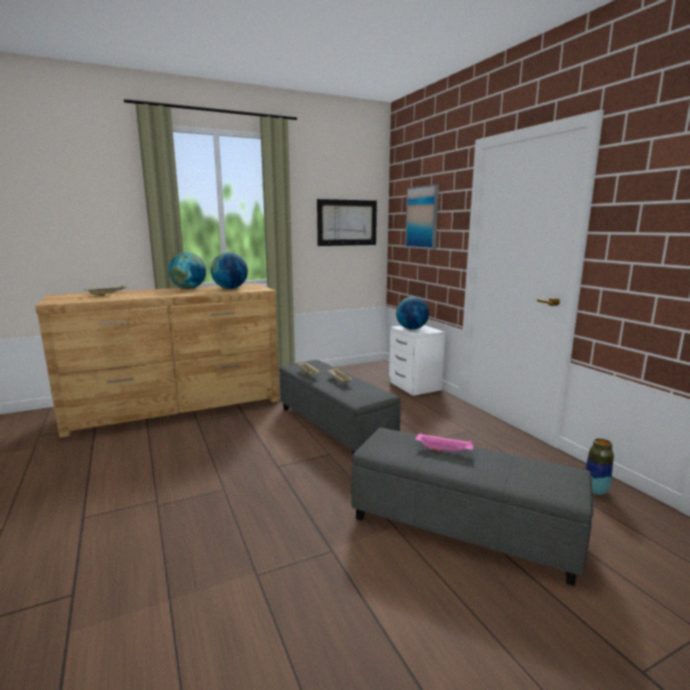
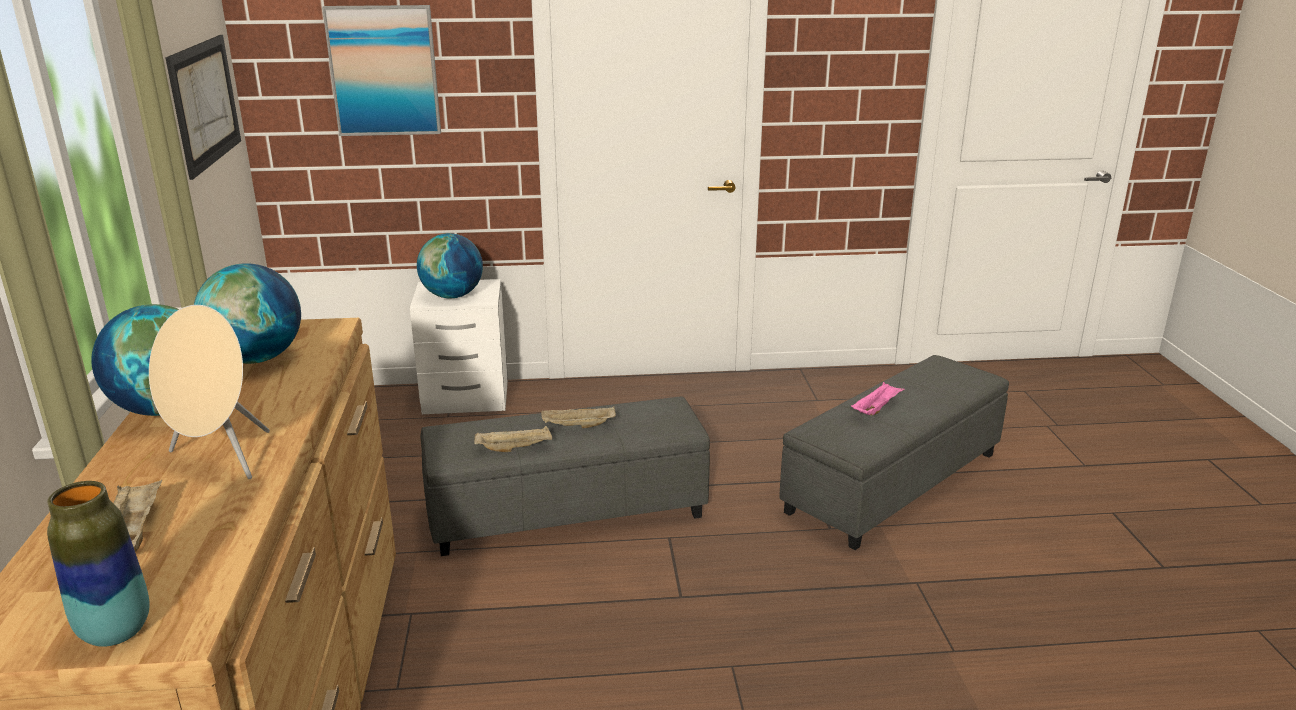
camera: 70 degrees left, 10 degrees up
(153, 294) = (220, 459): none -> beige speaker
(595, 491) = (849, 386): vase -> vase (115, 631)

